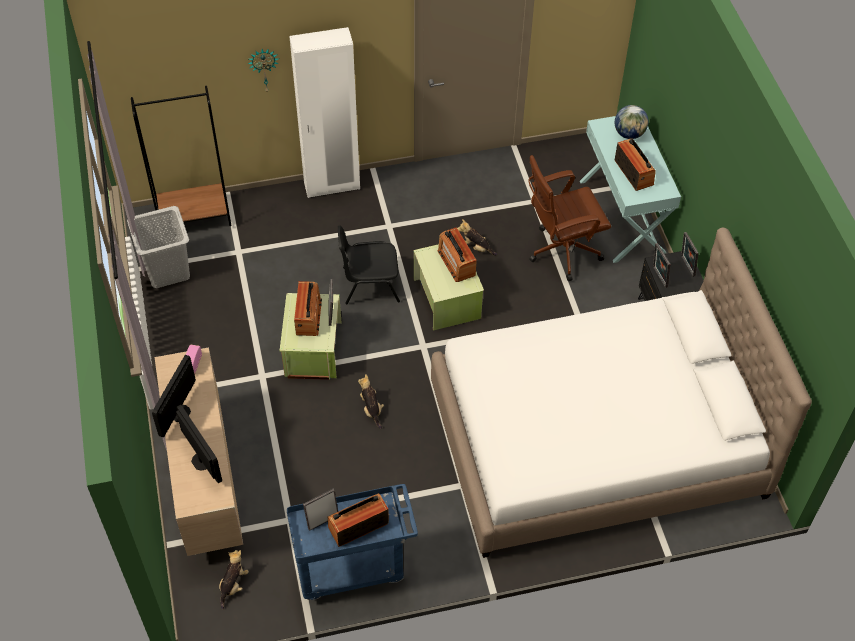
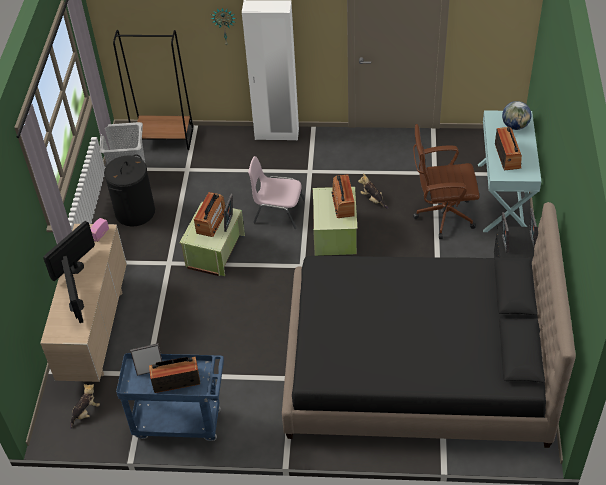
camera: 20 degrees right, 5 degrees down
(194, 319) = (135, 212): none -> black laundry basket
(369, 283) = (278, 211): black chair -> pink chair
(371, 409) = (242, 305): plush toy -> none
(597, 440) = (417, 368): white bed -> black bed

